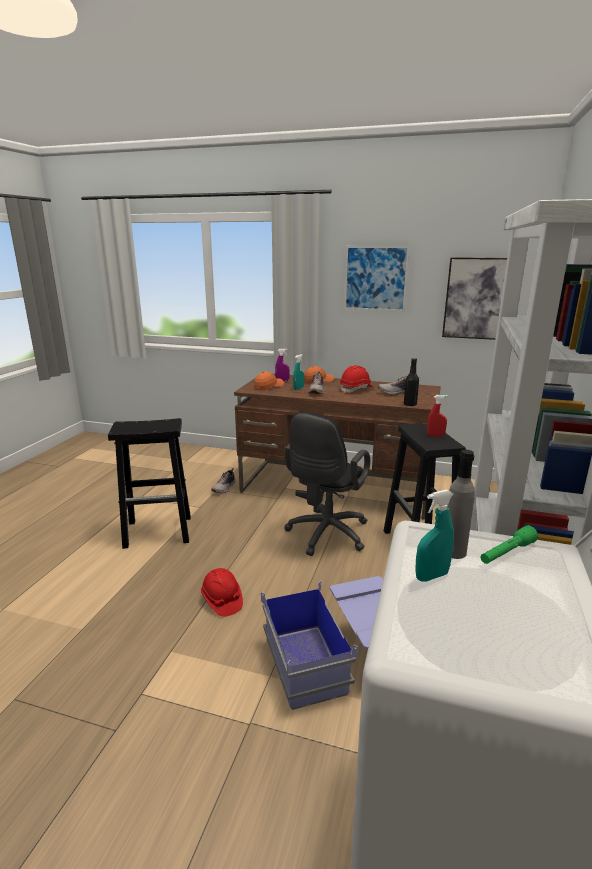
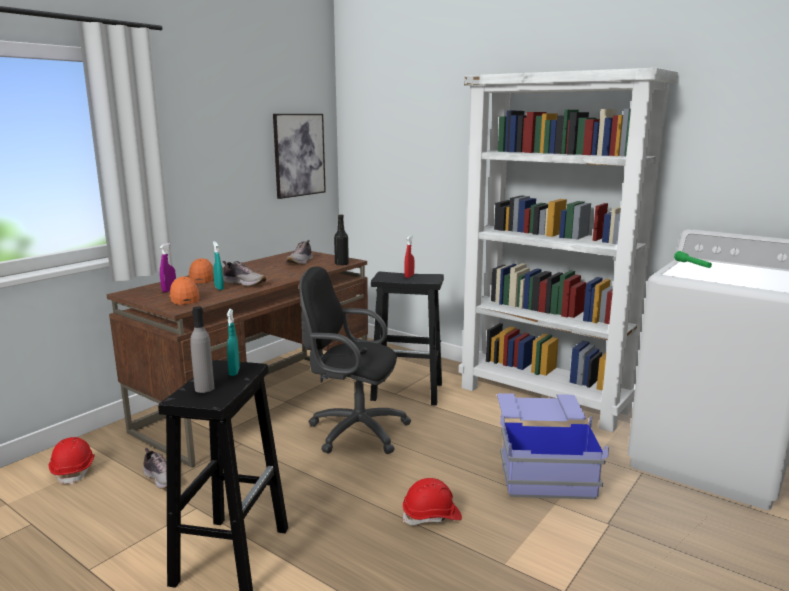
camera: 70 degrees left, 5 degrees down
(325, 535) = (353, 431): black office chair -> black office chair turned 150 degrees clockwise
(356, 389) = (264, 271): red hard hat -> red hard hat (74, 470)
(375, 278) = (209, 140): picture -> none
(431, 576) = (722, 278): turquoise spray bottle -> turquoise spray bottle (234, 372)
(453, 551) = (693, 272): grey bottle -> grey bottle (204, 388)

